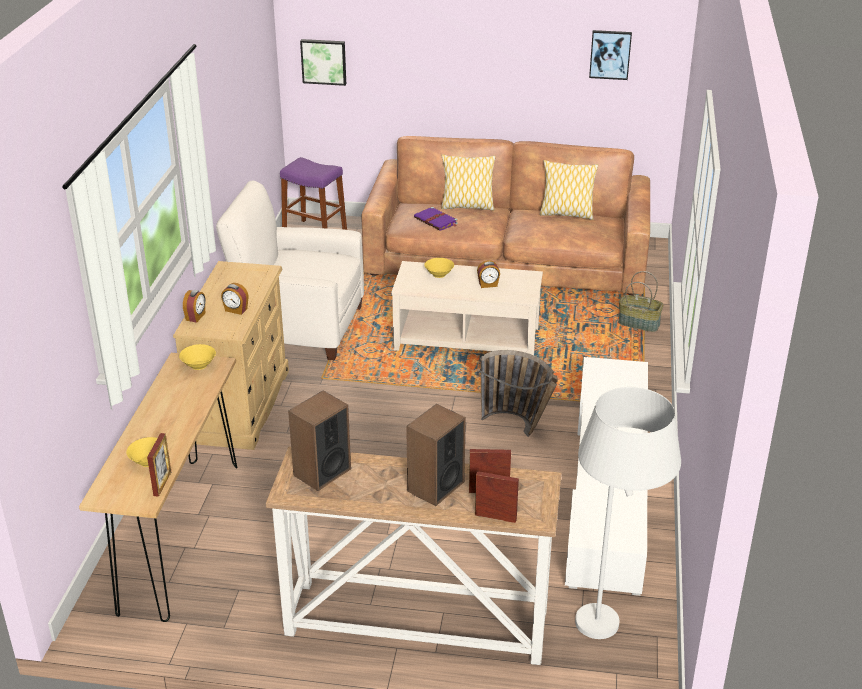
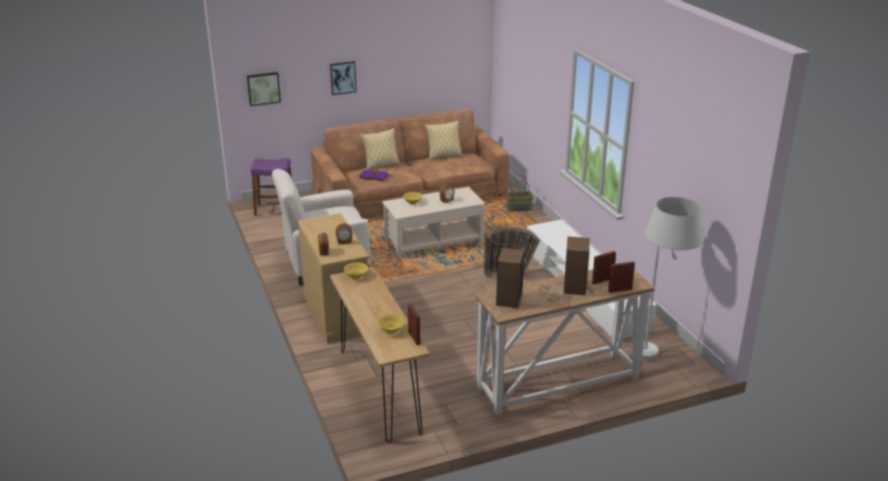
camera: 30 degrees left, 5 degrees down
(610, 54) = (447, 52): picture -> picture (343, 77)

